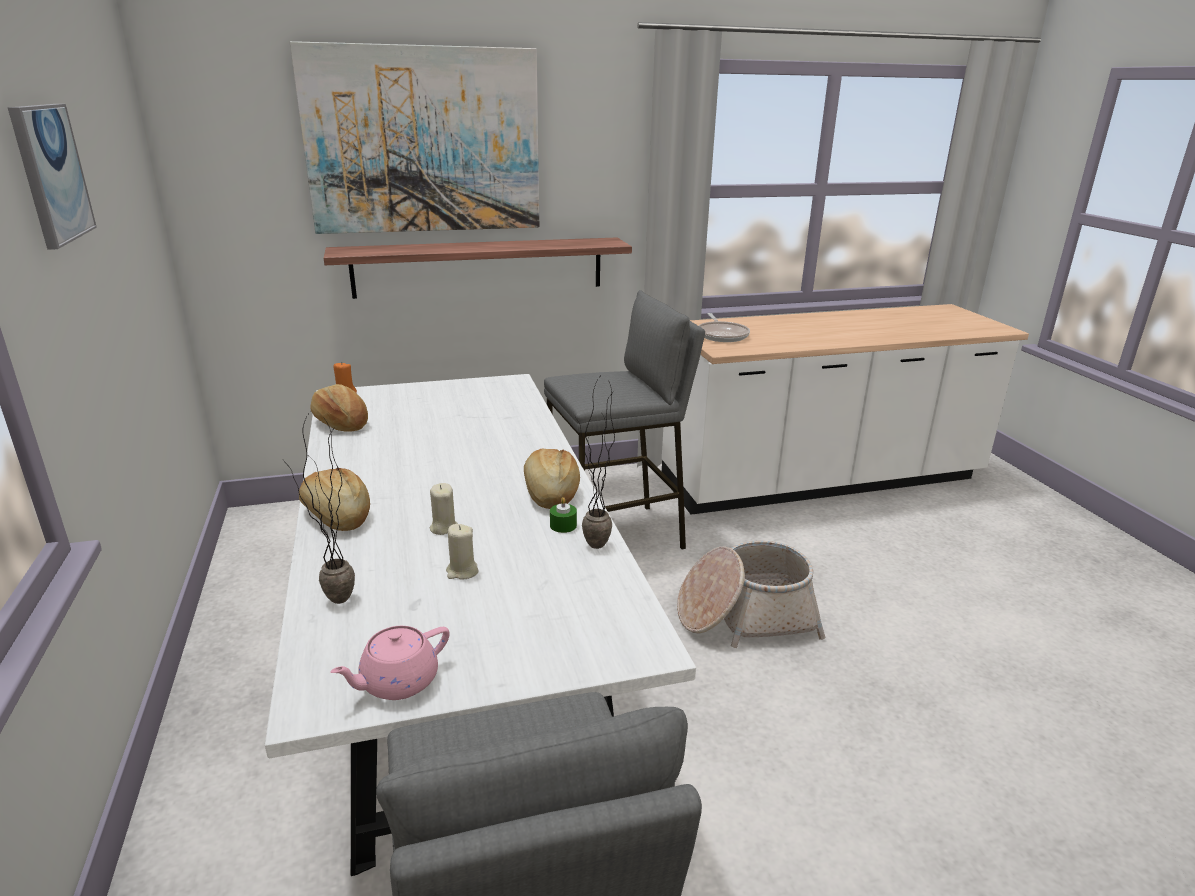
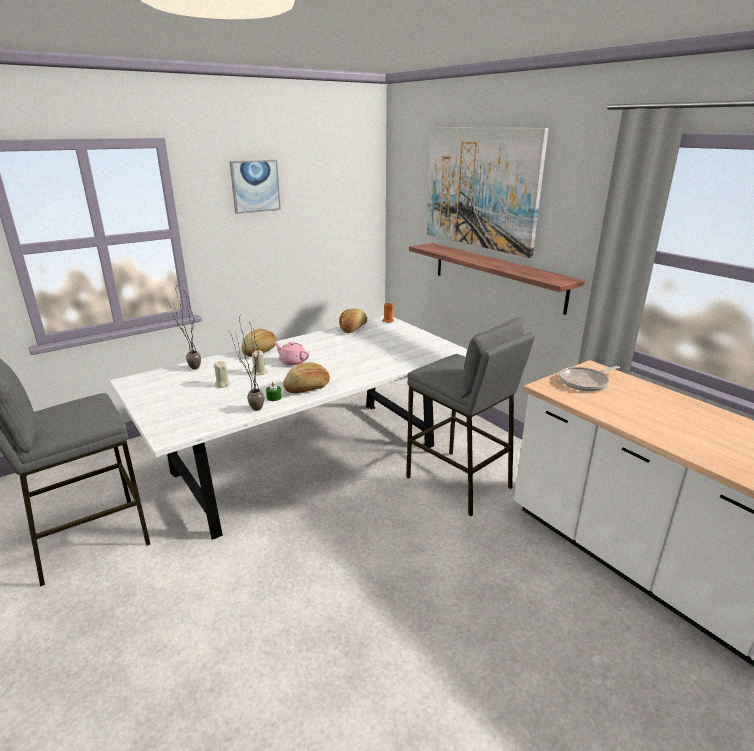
camera: 70 degrees right, 0 degrees up
(397, 682) = (141, 391): pink teapot -> pink teapot (292, 361)
(745, 616) = (405, 560): basket -> none

